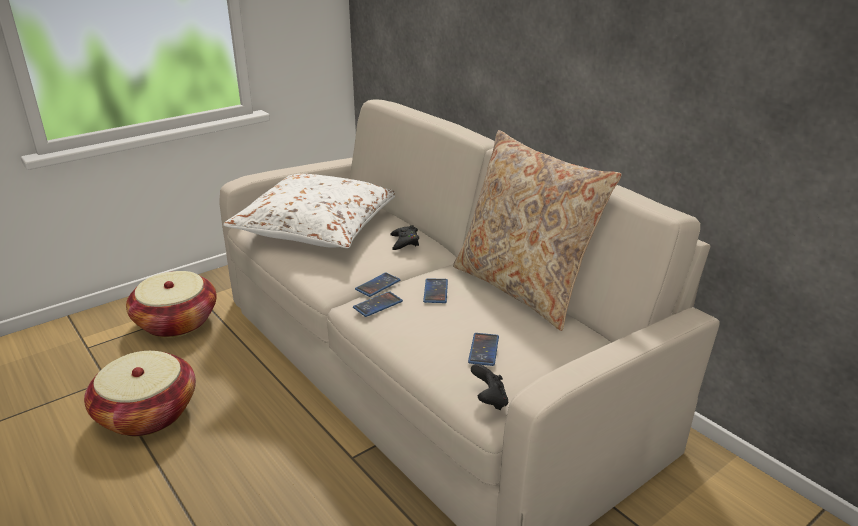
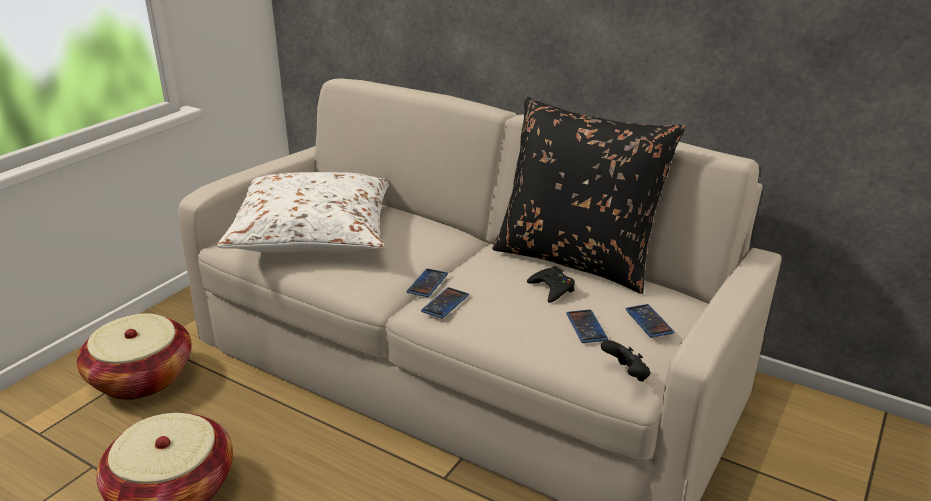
camera: 20 degrees left, 0 degrees up
(404, 242) = (423, 232): black game controller -> black game controller (552, 289)
(435, 291) = (495, 278): phone -> phone (649, 321)
(523, 288) = (576, 259): beige pillow -> black pillow

